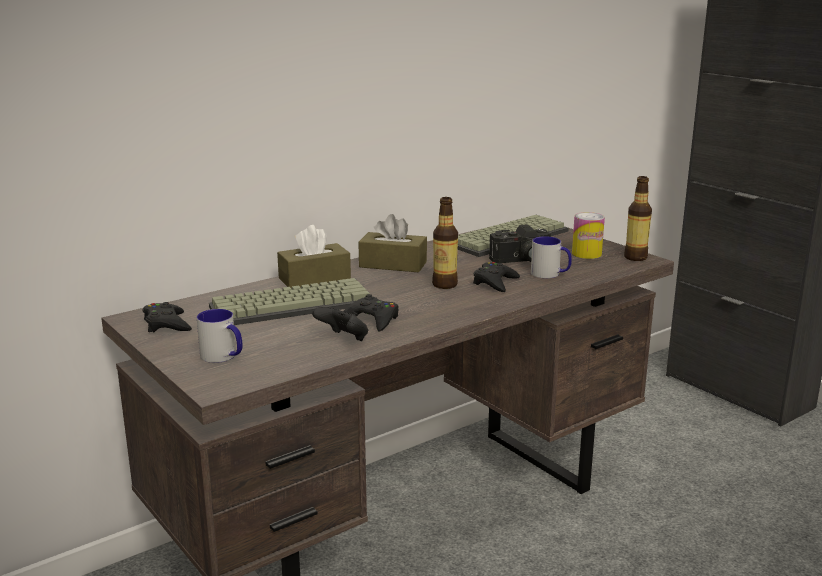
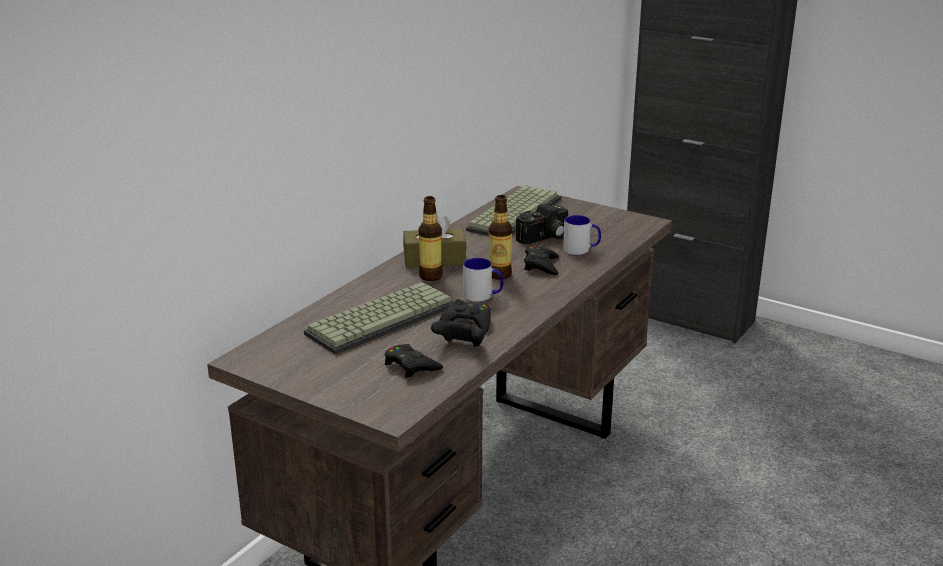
camera: 20 degrees left, 5 degrees up
(166, 324) = (281, 360): black game controller -> black game controller (411, 366)
(223, 357) = (369, 384): mug -> mug (483, 296)
(314, 279) = (375, 287): brown tissue box -> none
(586, 254) = (595, 222): can -> none
(635, 257) = (638, 221): bottle -> bottle (430, 276)

